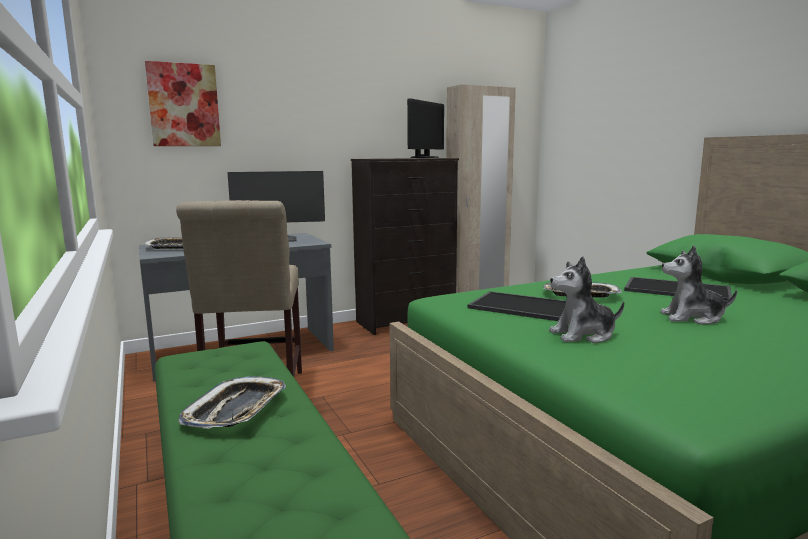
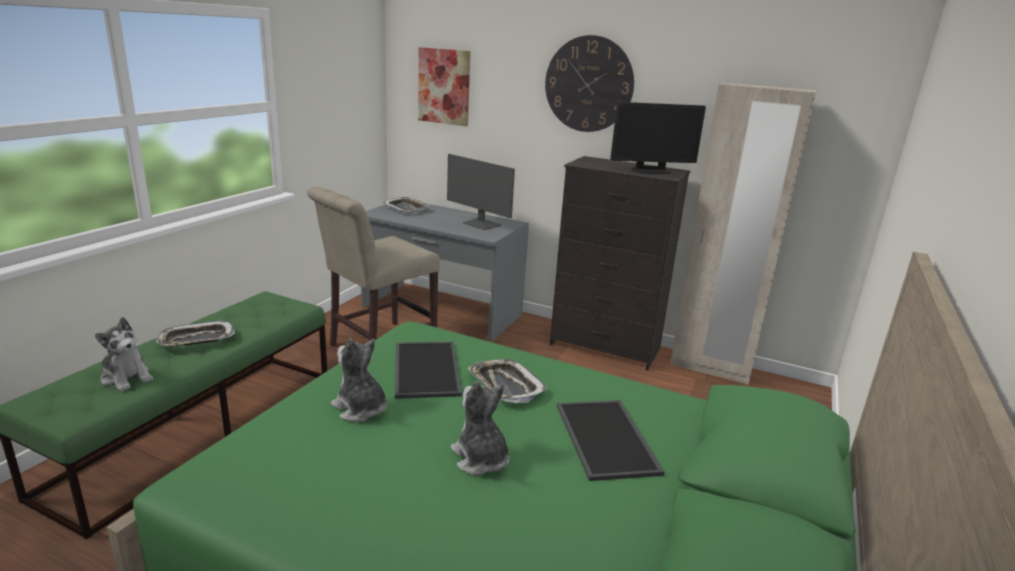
camera: 50 degrees right, 10 degrees up
(278, 472) = (126, 377): none -> plush toy
(343, 95) = (588, 84): none -> wall clock

